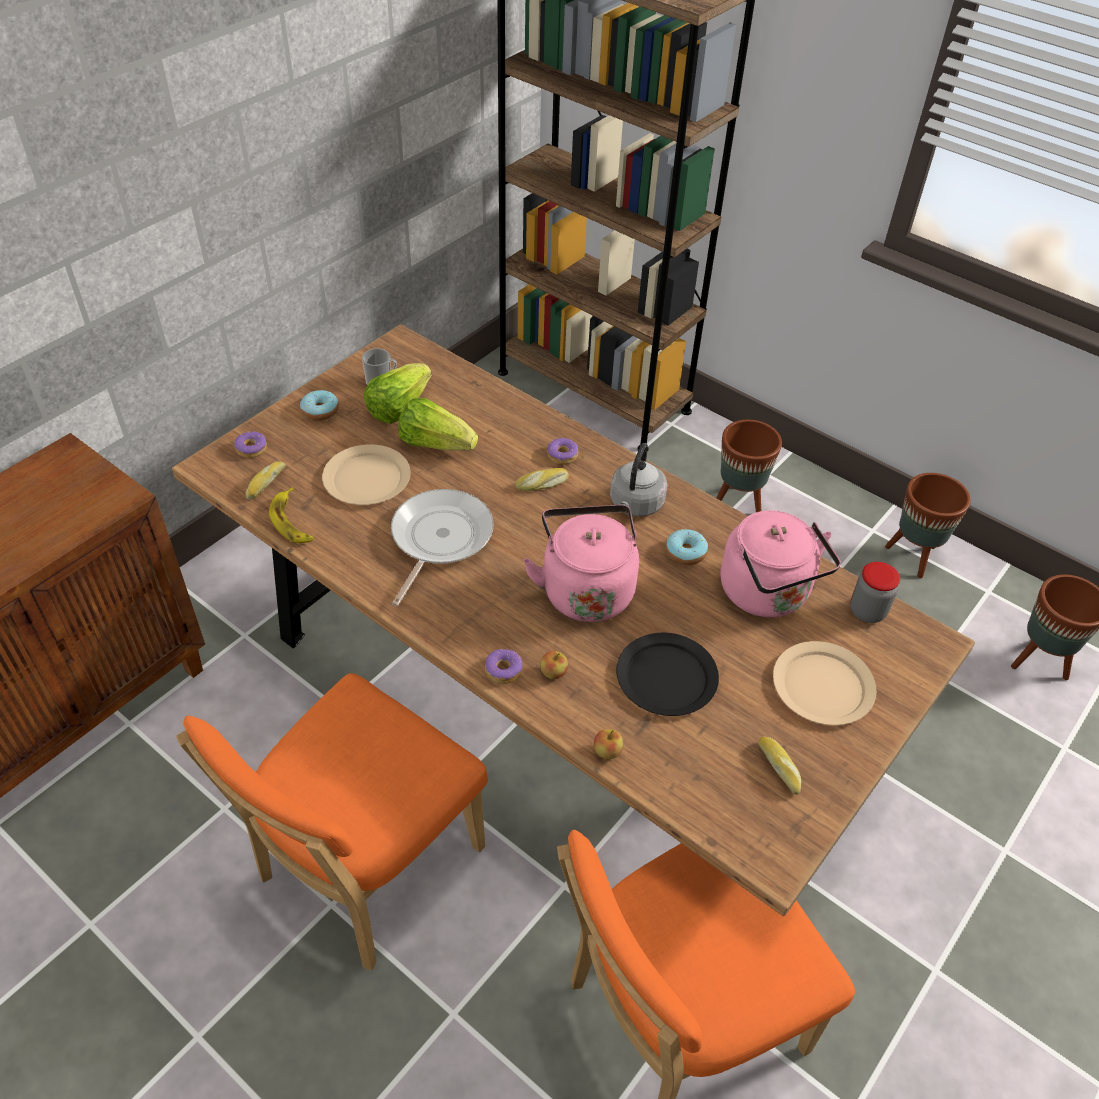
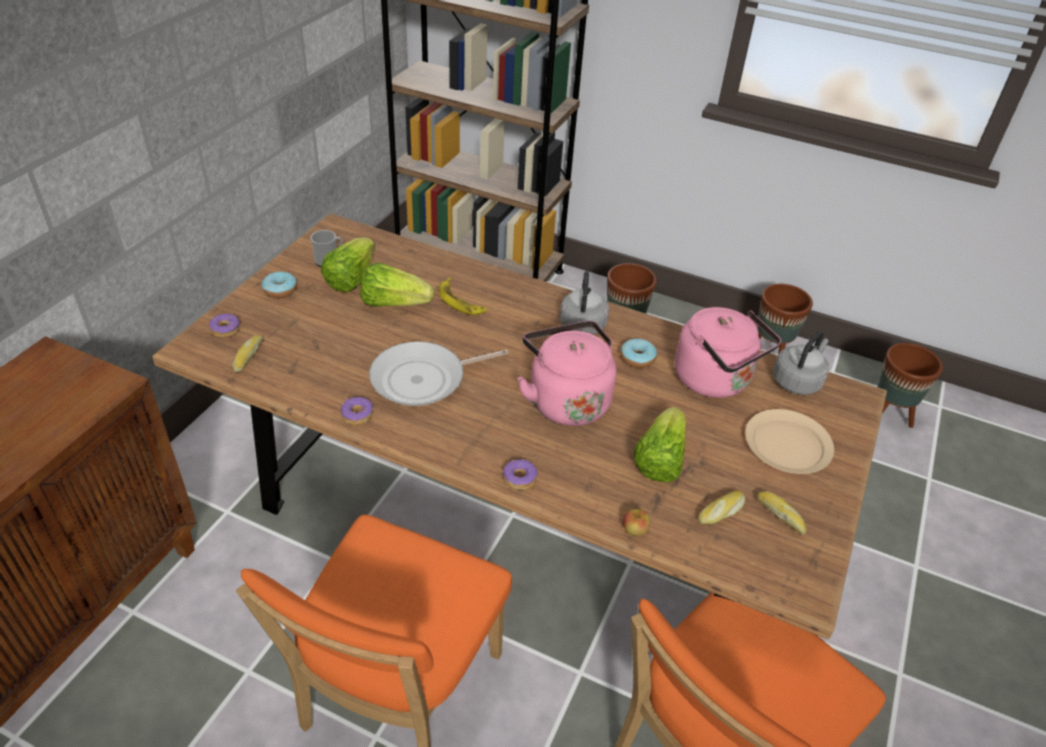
camera: 15 degrees left, 5 degrees down
(292, 521) = (284, 385): banana -> banana (460, 301)
(367, 478) = (342, 339): beige plate -> none
(439, 539) = (423, 379): frying pan -> frying pan turned 120 degrees counterclockwise
(542, 485) = (498, 323): bread -> bread (721, 512)
(553, 673) = (563, 473): apple -> none
(562, 456) = (507, 298): donut -> donut (357, 415)
(665, 677) = (659, 460): black plate -> lettuce
(867, 611) = (797, 381): jar -> grey kettle

